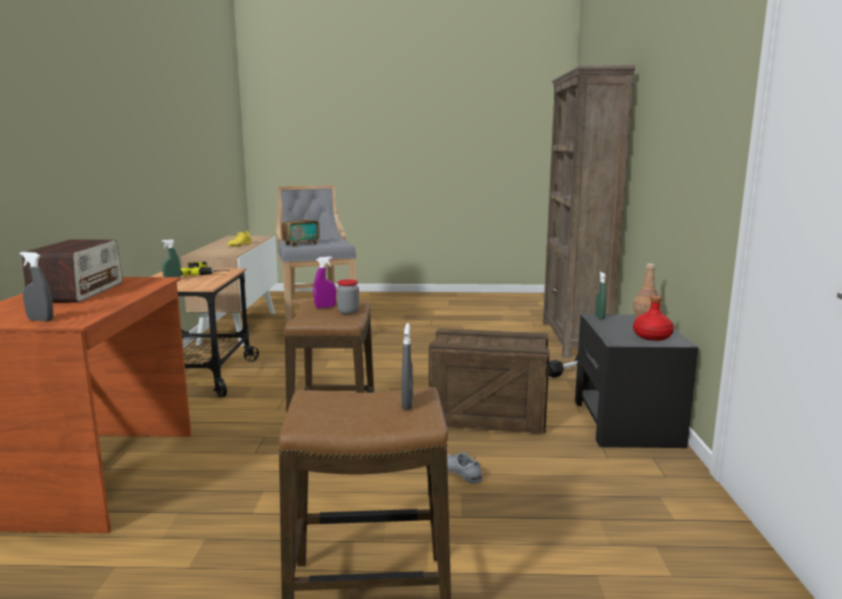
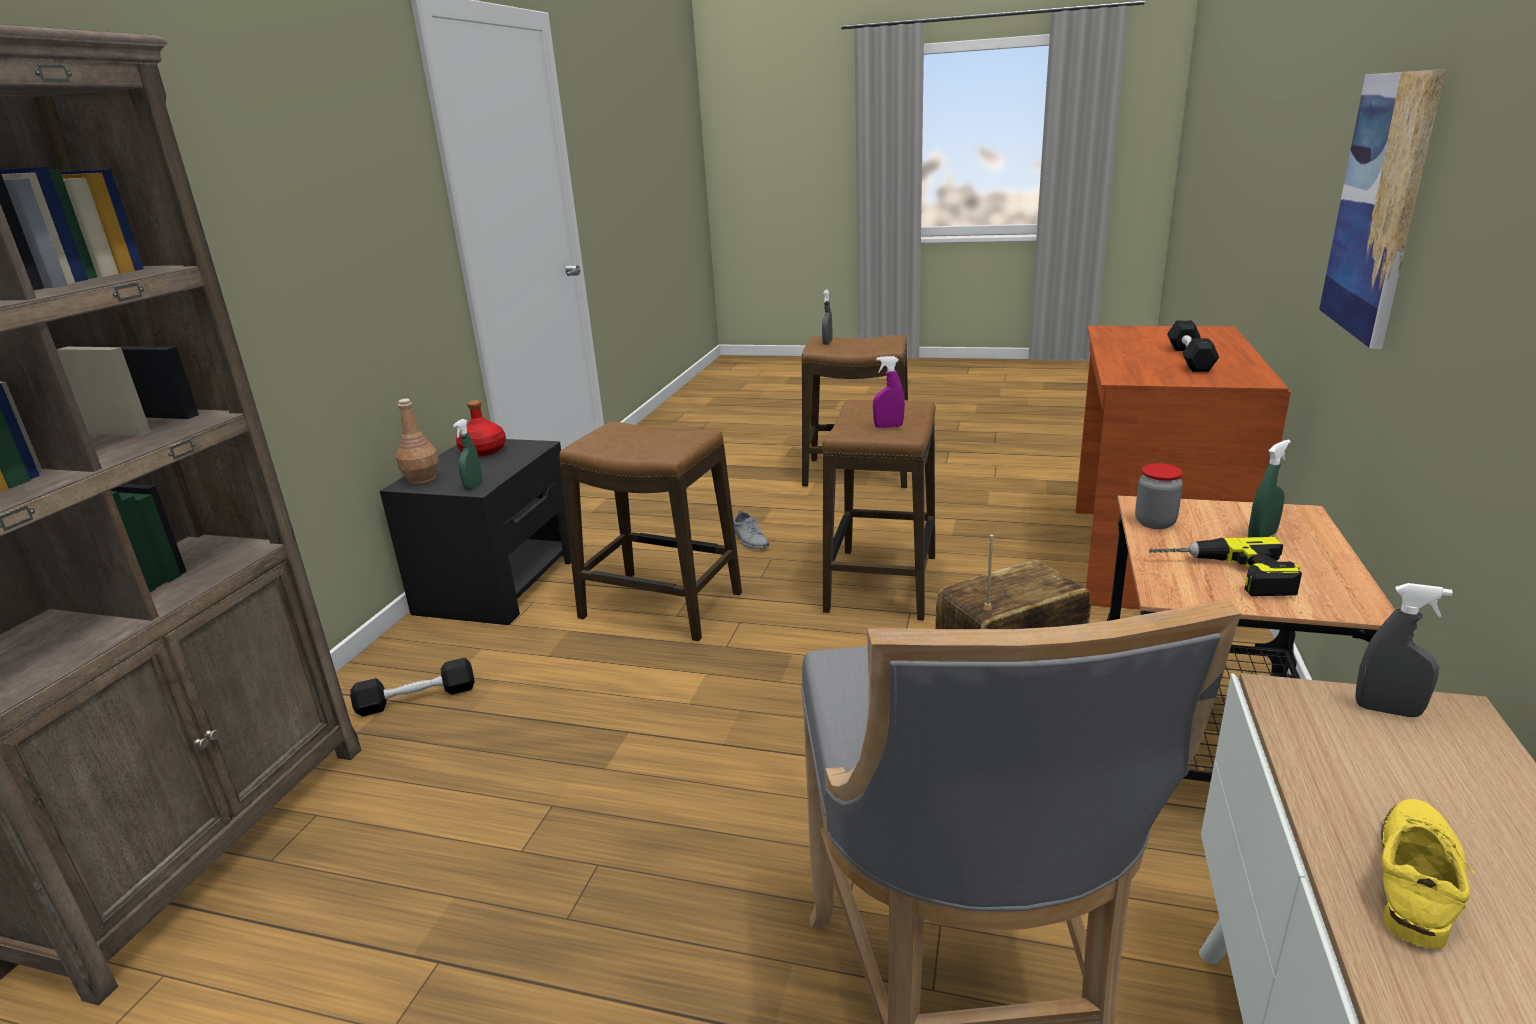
camera: 165 degrees left, 10 degrees up
(40, 320) = (1143, 329): grey spray bottle -> grey spray bottle (1387, 710)
(69, 156) = (1379, 206): none -> picture
(78, 292) = (1190, 358): radio -> black dumbbell
(348, 312) = (857, 421): jar -> jar (1155, 523)
(488, 415) = (660, 606): crate -> stool

